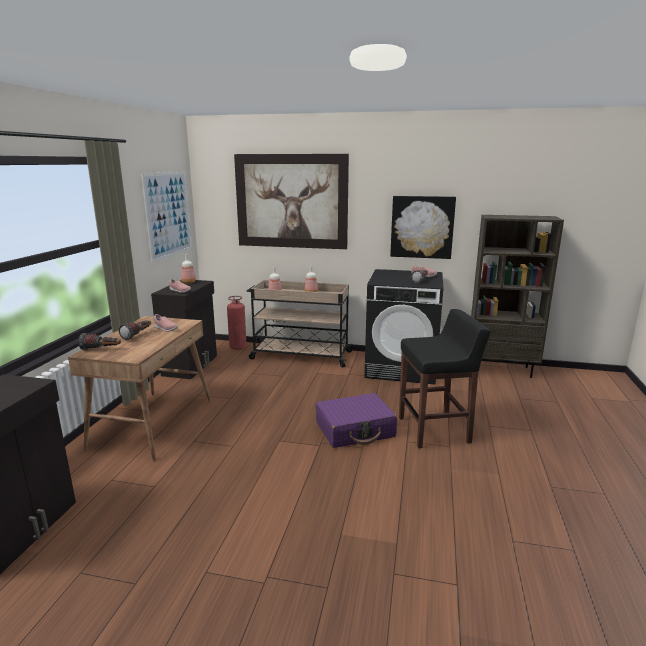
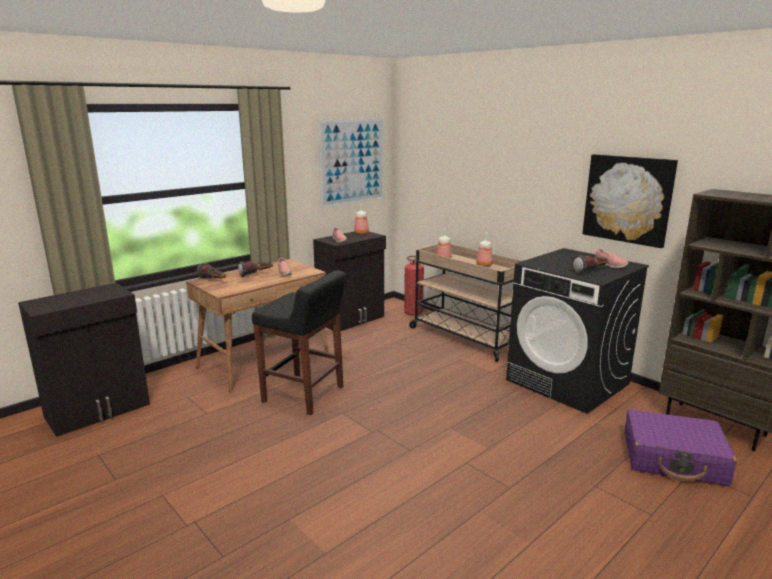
camera: 35 degrees right, 0 degrees up
(291, 201) = (481, 155): picture -> none
(355, 430) = (426, 430): purple suitcase -> purple suitcase (673, 459)
(435, 430) = (515, 464): black stool -> black stool (304, 394)

